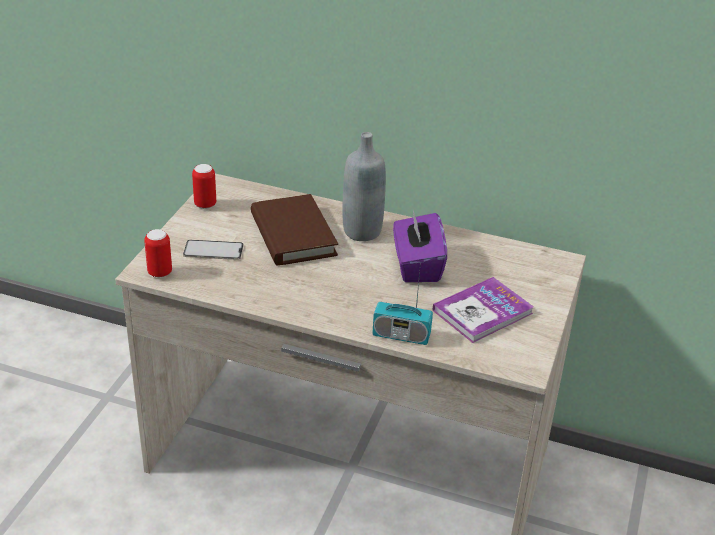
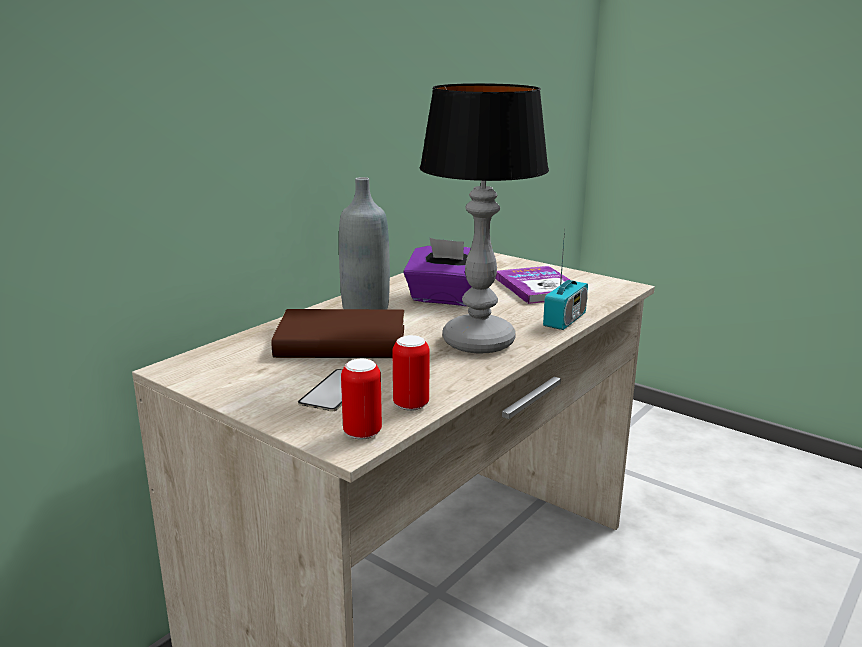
camera: 70 degrees left, 15 degrees down
(205, 204) = (214, 384): can -> can (411, 405)
(328, 295) = (479, 341): none -> table lamp

